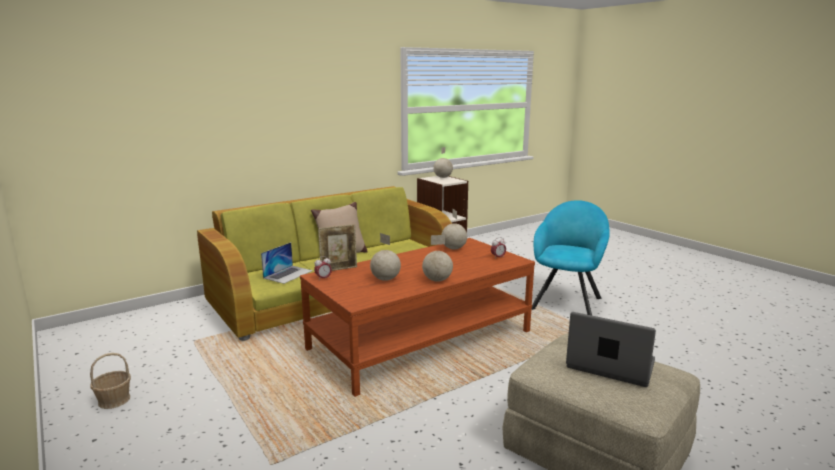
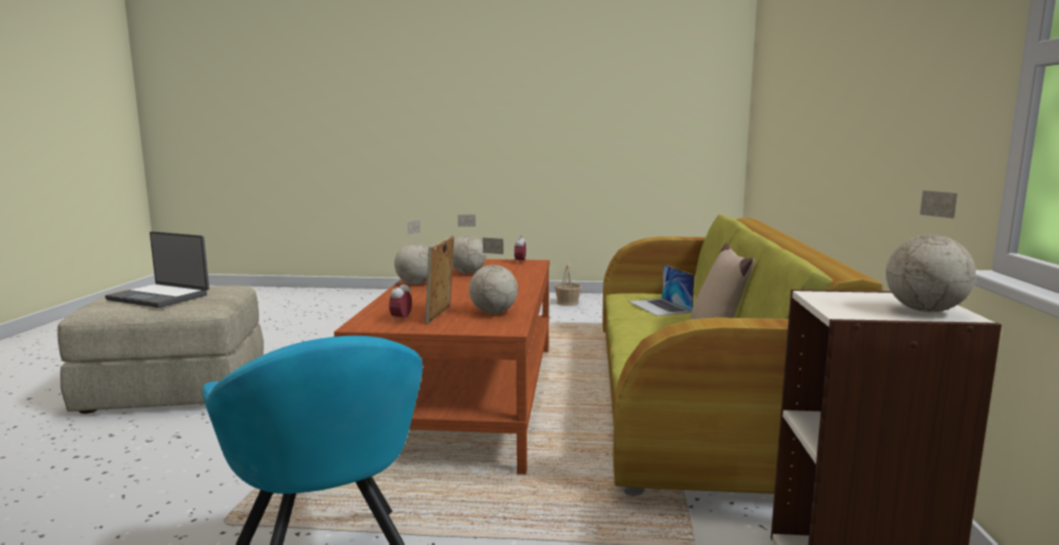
camera: 130 degrees right, 5 degrees down
(339, 269) = (536, 268): picture frame -> picture frame (440, 315)
(609, 366) = (160, 297): laptop -> laptop turned 45 degrees clockwise

